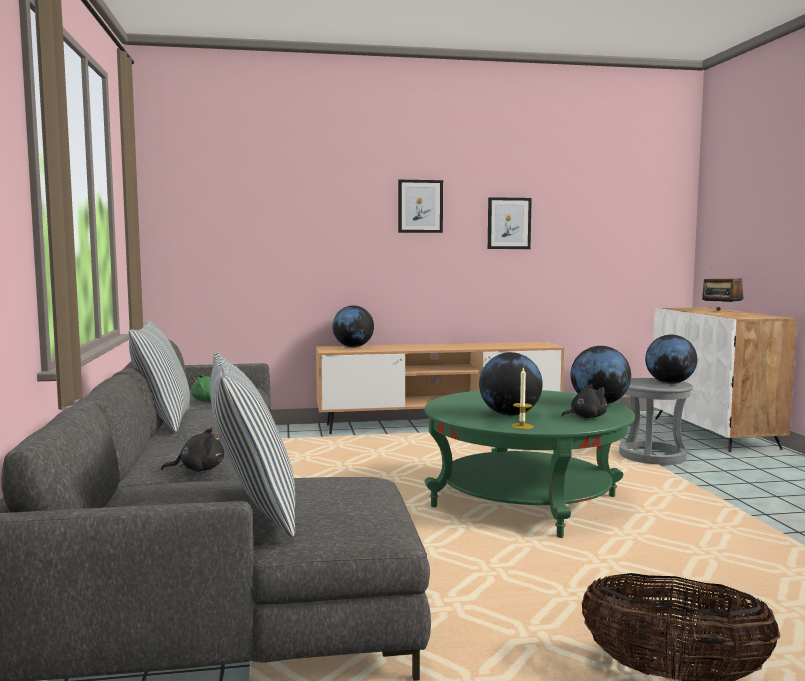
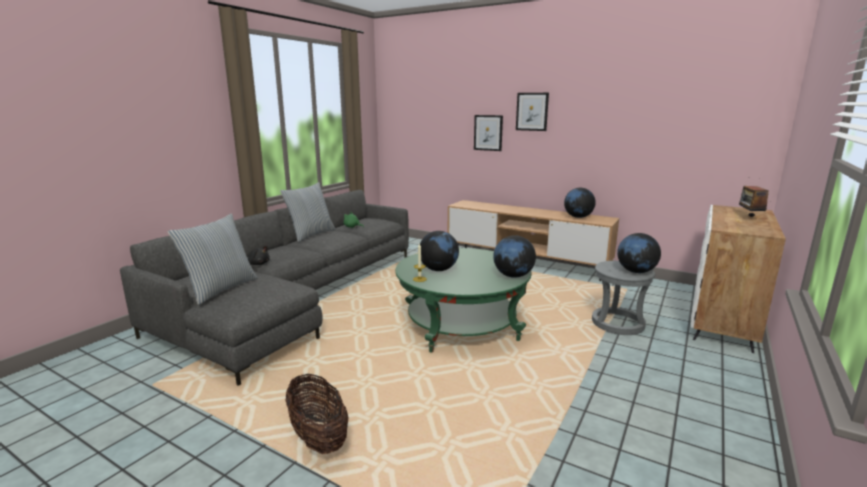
camera: 40 degrees right, 10 degrees up
(353, 347) = (479, 203): globe -> globe (578, 217)
(509, 223) = (598, 125): picture -> picture (488, 132)
(586, 417) = (472, 283): black plush toy -> none

